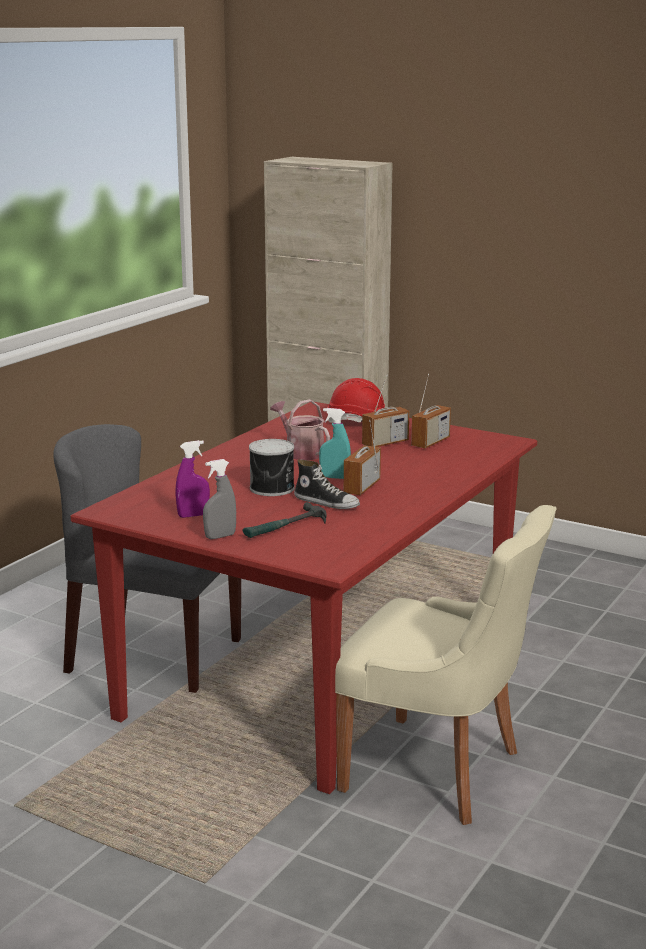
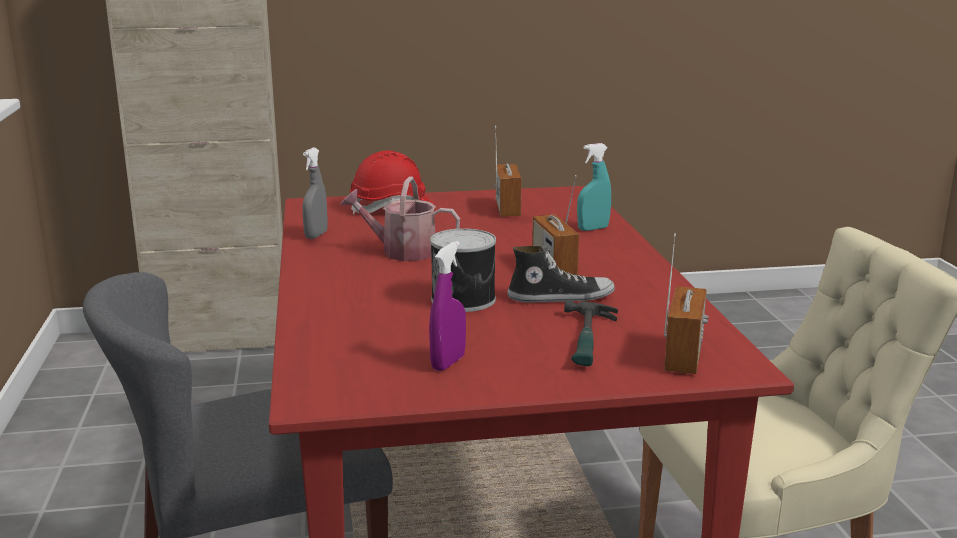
camera: 40 degrees left, 0 degrees up
(220, 536) = (543, 378): grey spray bottle -> grey spray bottle (316, 235)
(334, 477) = (501, 268): turquoise spray bottle -> turquoise spray bottle (593, 228)
(385, 443) = (467, 221): radio -> radio (684, 357)

